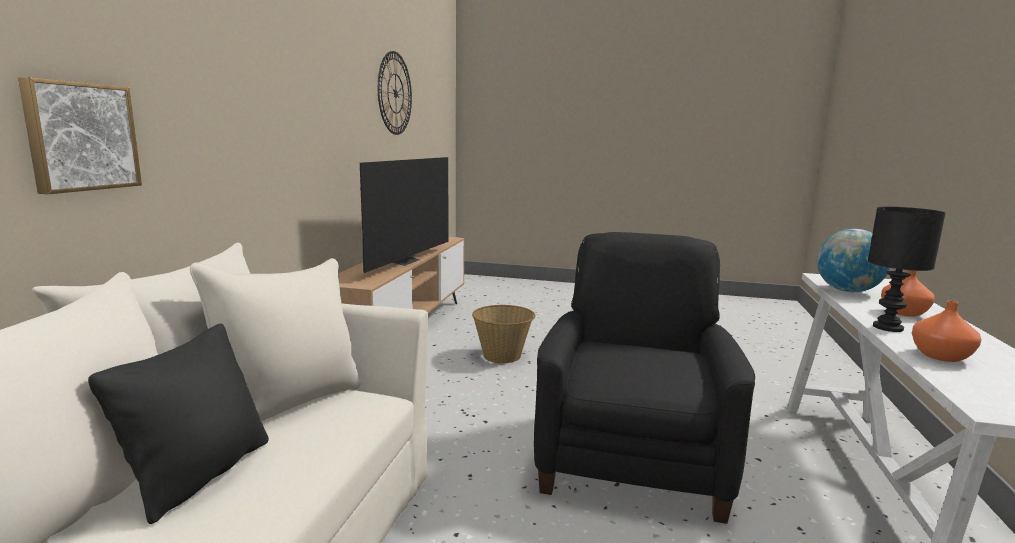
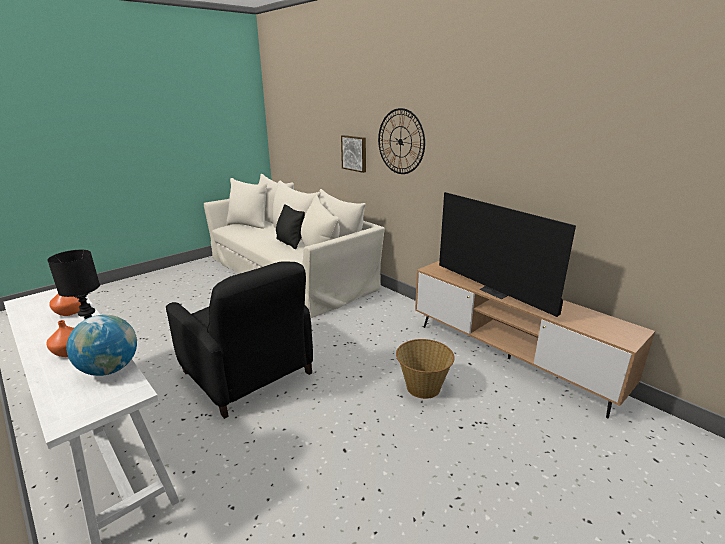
camera: 125 degrees right, 10 degrees up
(395, 93) = (620, 143): wall clock -> wall clock (400, 142)

